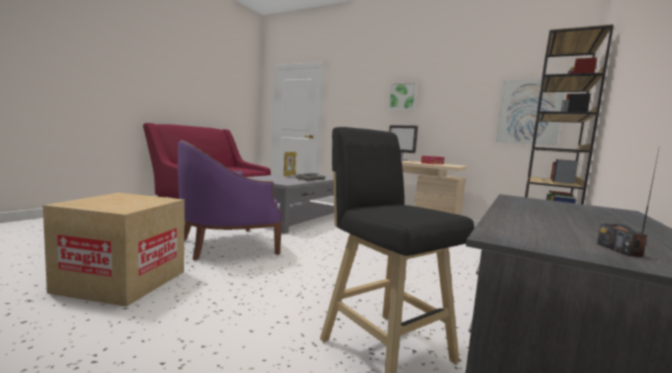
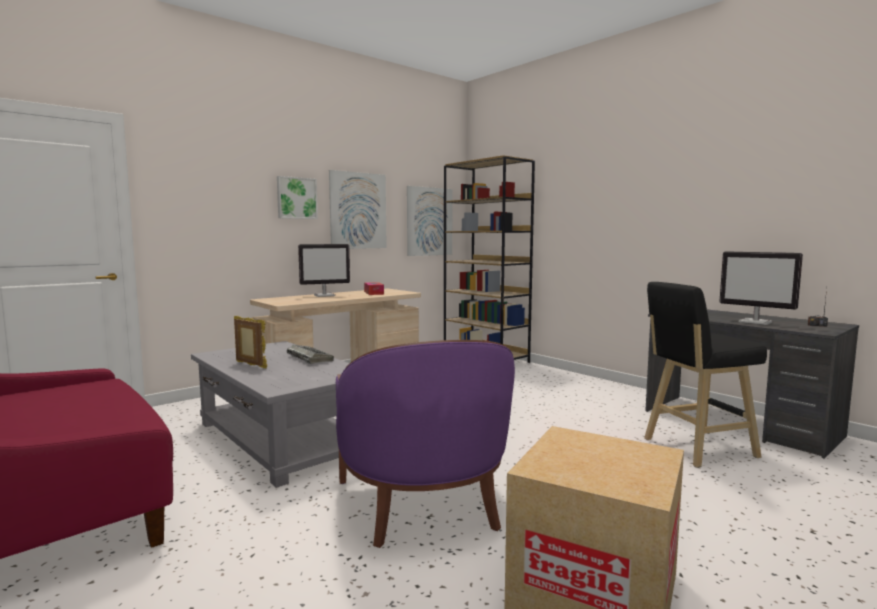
camera: 70 degrees left, 0 degrees up
(450, 103) = (358, 210): none -> picture
(539, 219) = (756, 322): none -> monitor

